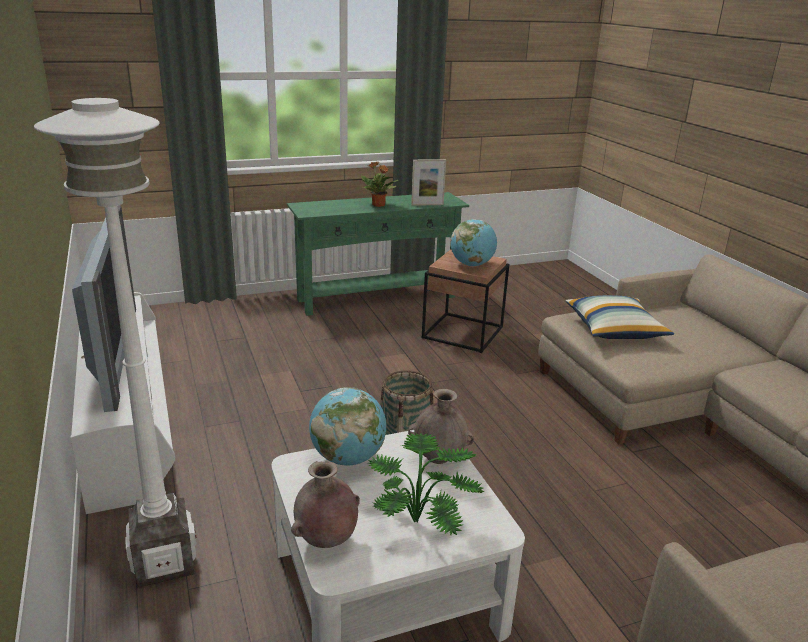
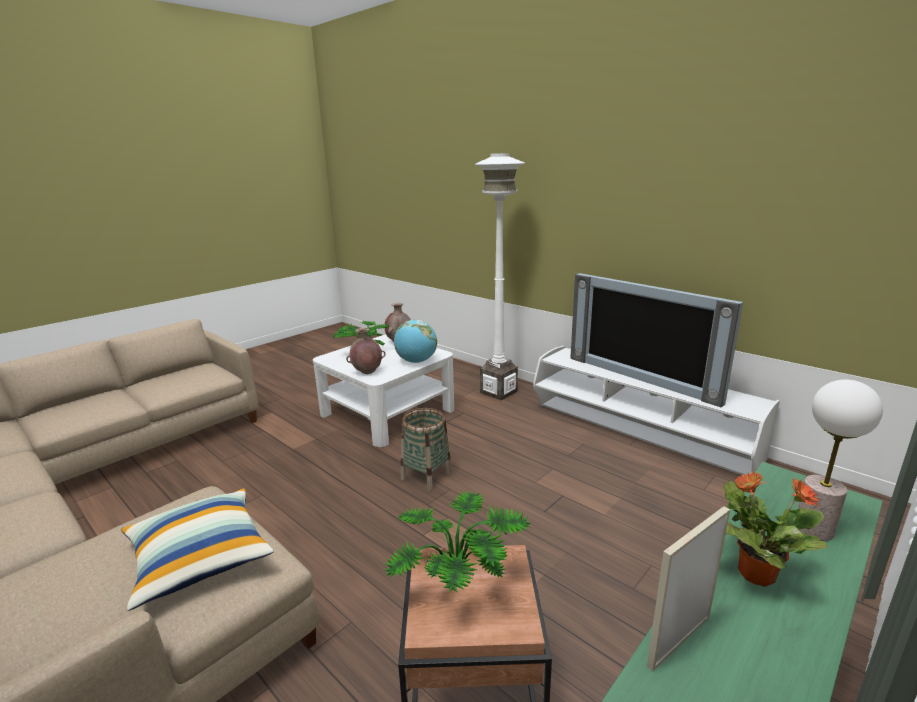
camera: 155 degrees right, 5 degrees down
(334, 205) = (813, 529): none -> table lamp
(472, 265) = (459, 582): globe -> potted plant

